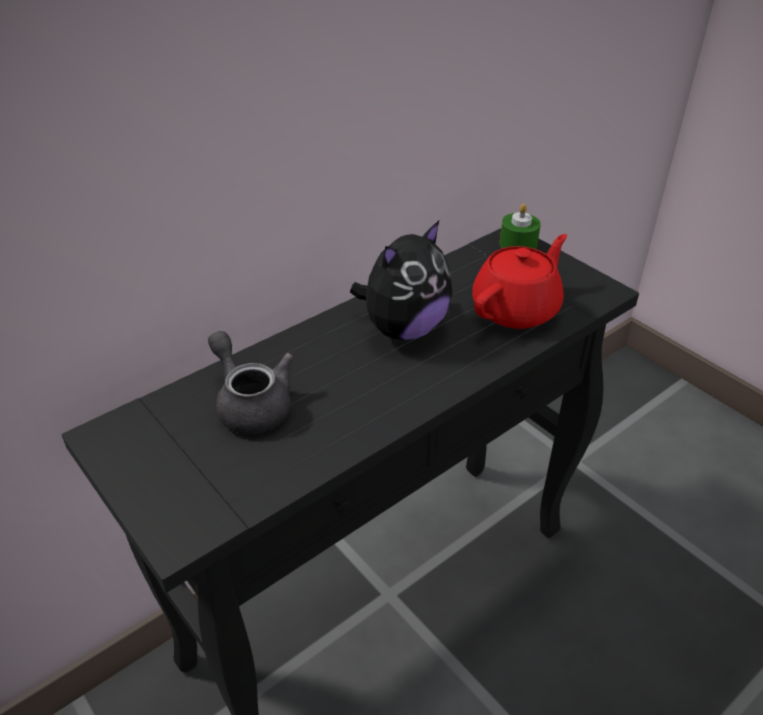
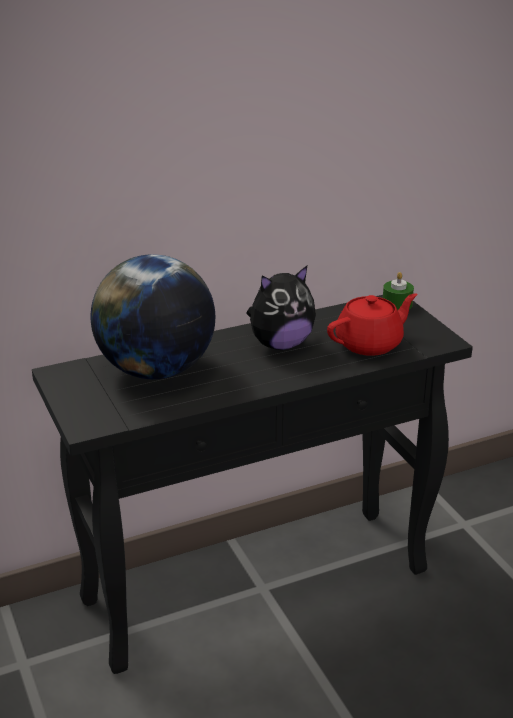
camera: 15 degrees right, 10 degrees down
(251, 403) = (156, 370): grey teapot -> globe

